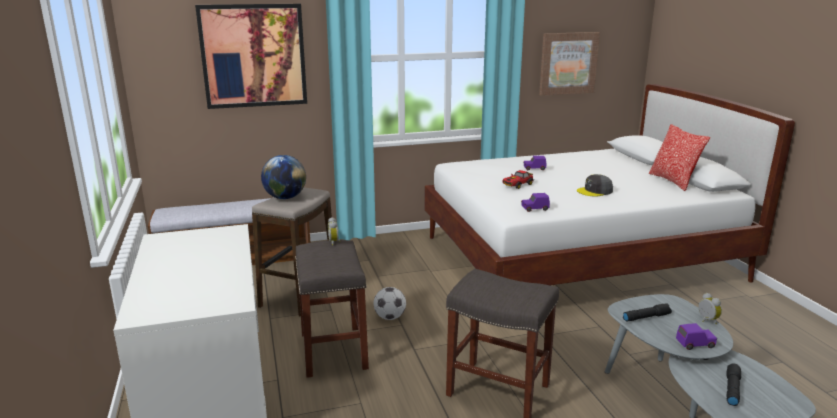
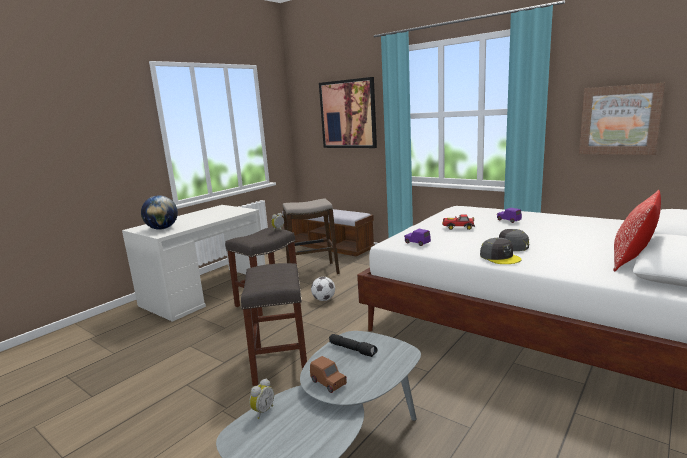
camera: 55 degrees right, 5 degrees down
(285, 198) = (304, 202): globe -> globe (162, 228)
(616, 201) = (500, 257): none -> grey cap
(695, 344) = (328, 383): purple toy car -> brown toy car
(706, 320) = (387, 378): alarm clock -> alarm clock (262, 411)
(731, 389) = (282, 428): black flashlight -> none

